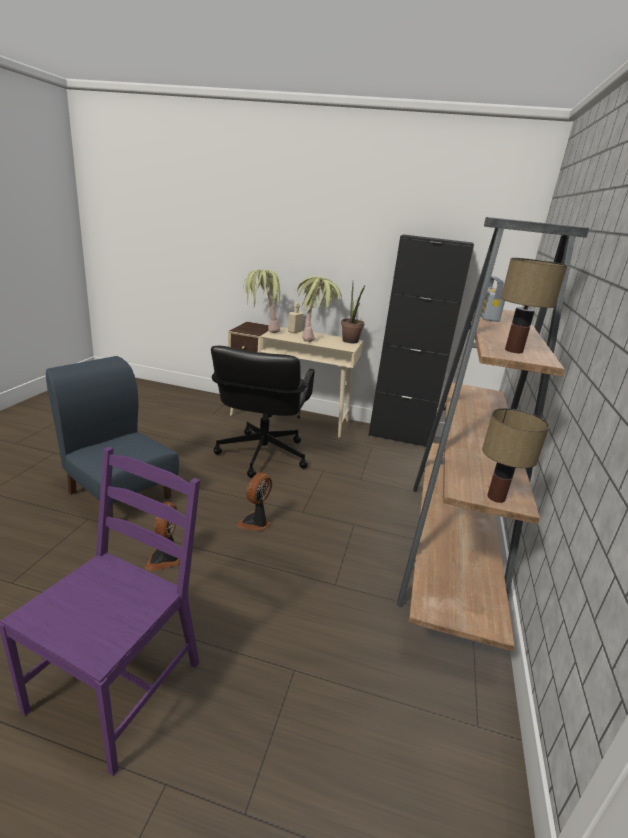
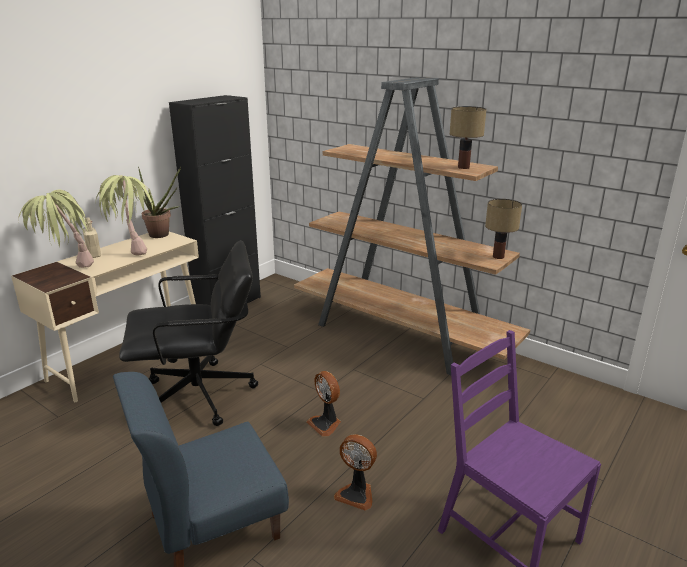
camera: 65 degrees left, 0 degrees up
(261, 455) = (200, 396): black office chair -> black office chair turned 45 degrees counterclockwise
(487, 316) = (365, 154): radio -> none

